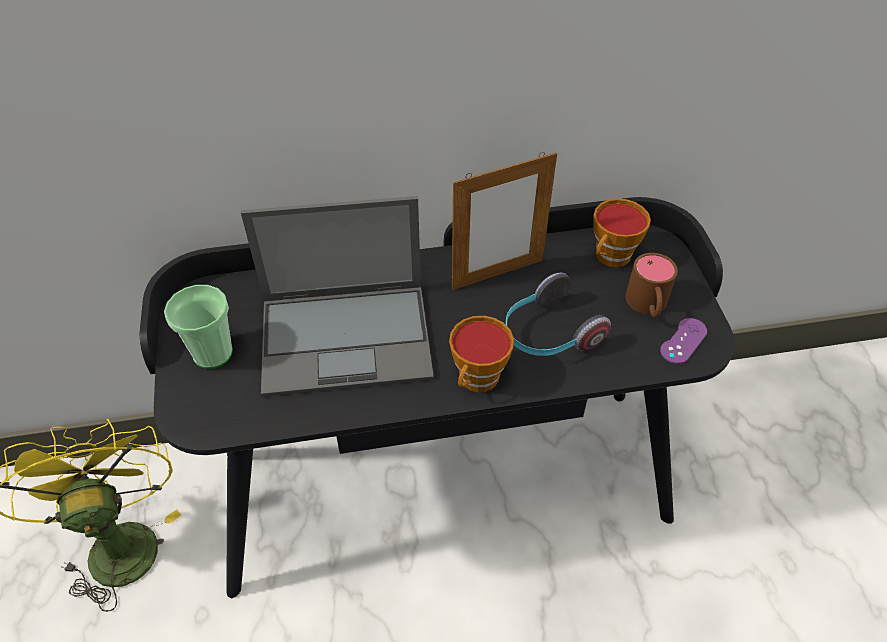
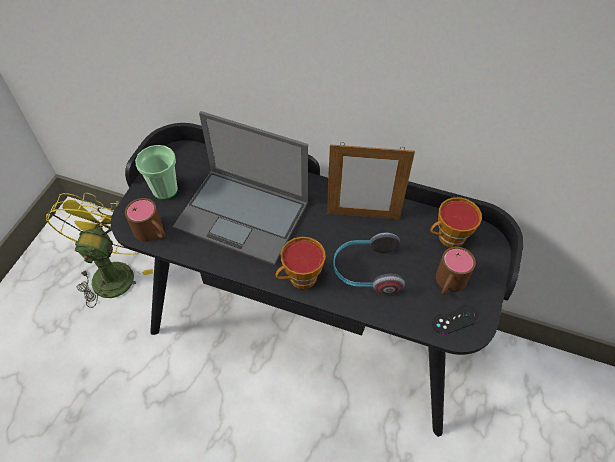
camera: 30 degrees right, 5 degrees up
(236, 416) = (153, 233): none -> brown mug
(683, 341) = (455, 319): purple game controller -> black game controller

